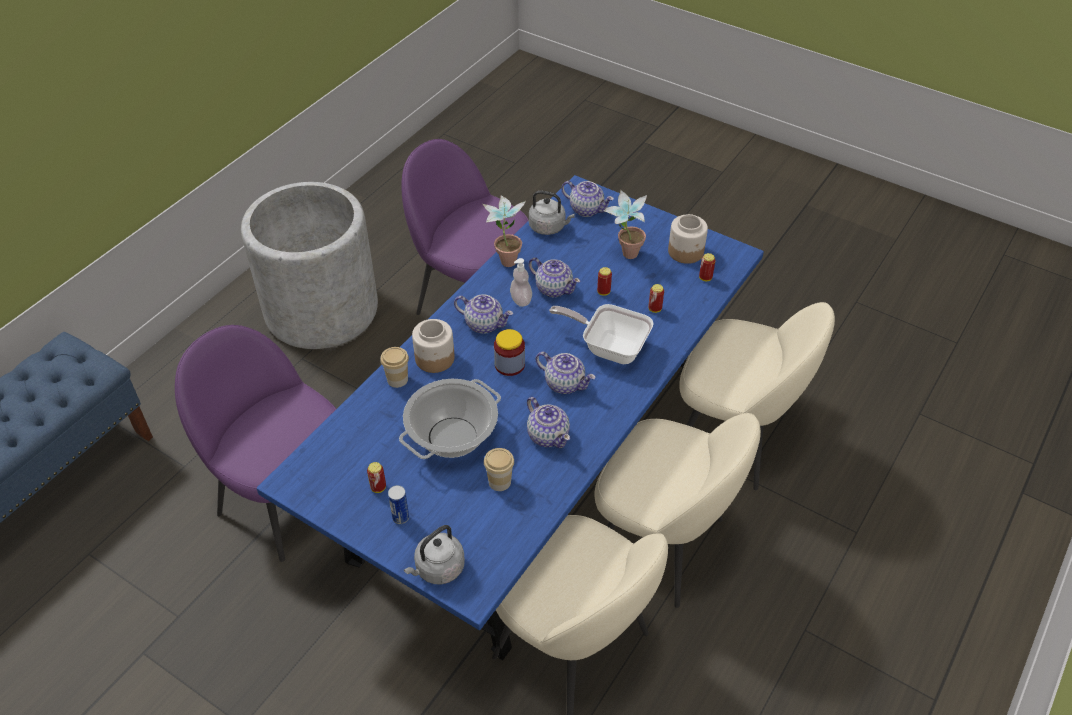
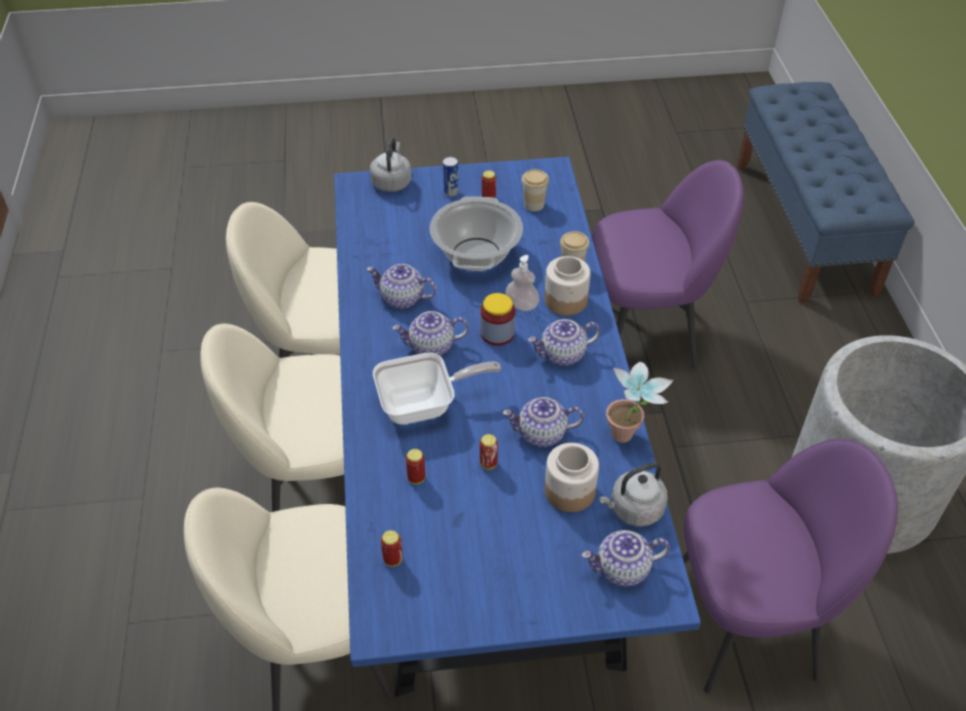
camera: 140 degrees right, 0 degrees up
(499, 482) = (406, 248): cup -> cup (534, 204)
(521, 300) = (559, 400): soap dispenser -> soap dispenser (522, 305)
(624, 255) = (512, 528): potted plant -> none
(686, 252) = (446, 585): jar -> jar (569, 491)

